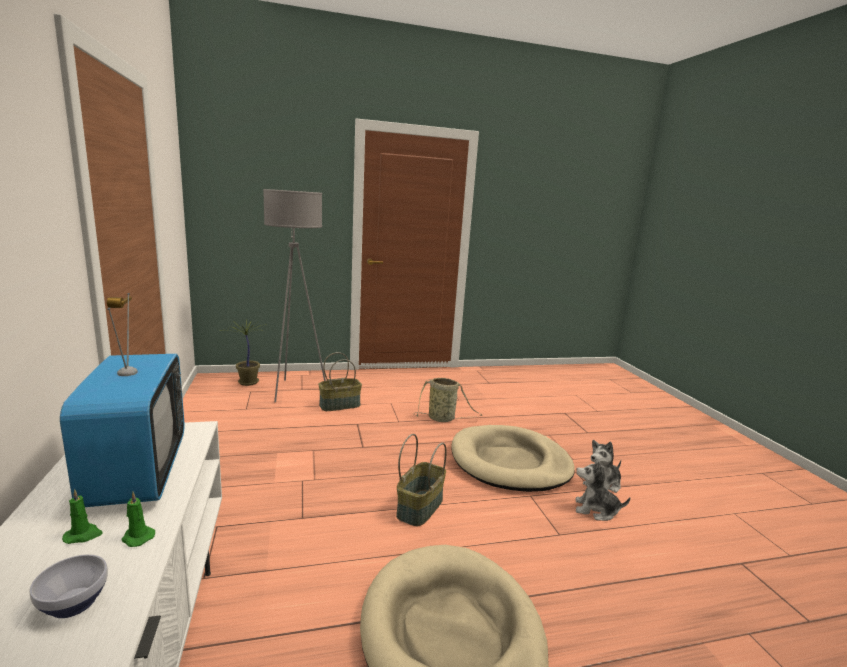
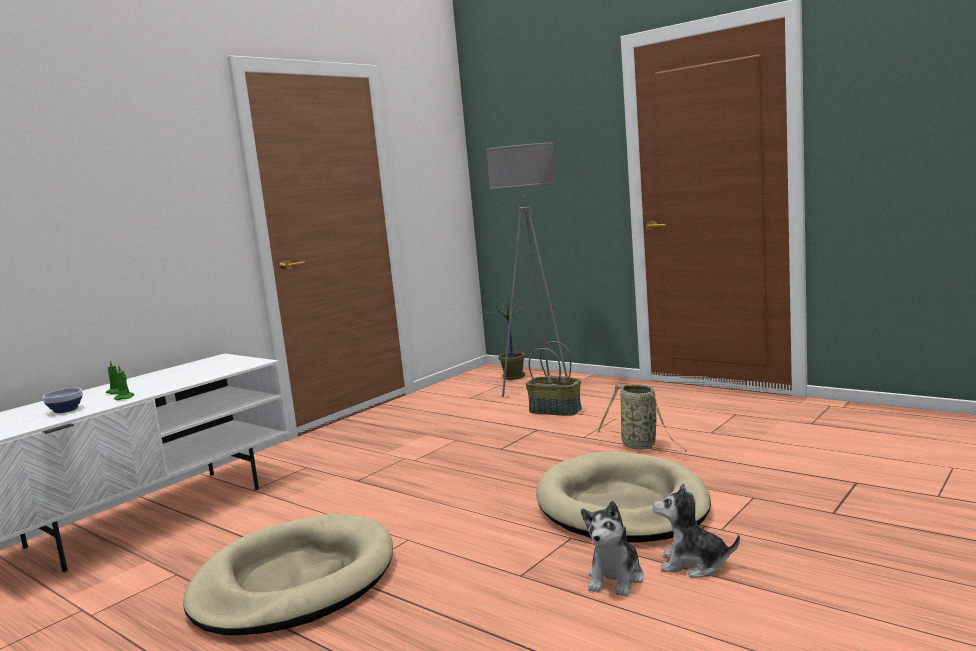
camera: 55 degrees right, 5 degrees down
(137, 472) = (187, 375): television -> none
(419, 507) = (446, 505): basket -> none
(595, 510) = (616, 578): plush toy -> plush toy turned 135 degrees counterclockwise

